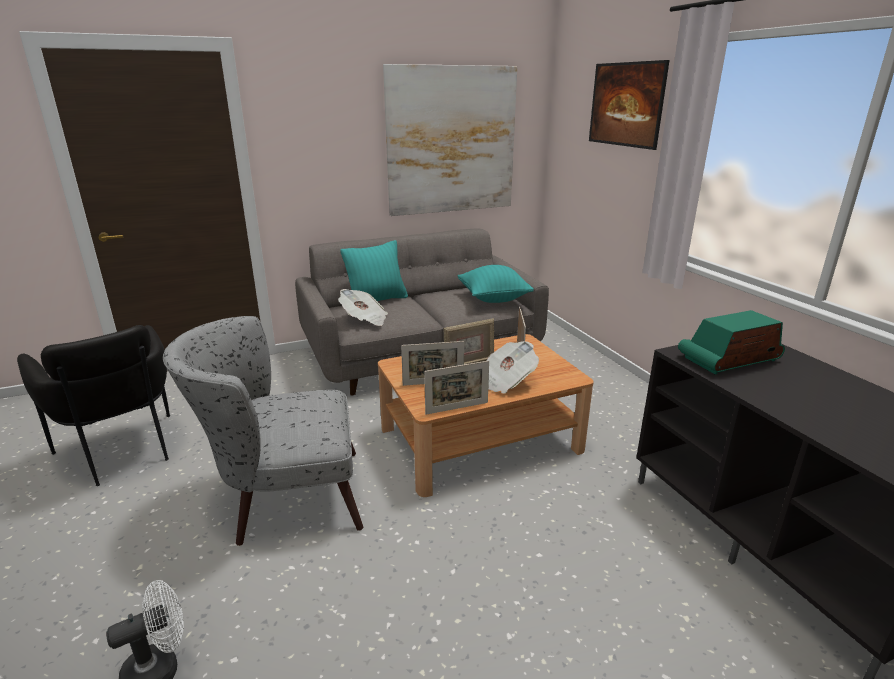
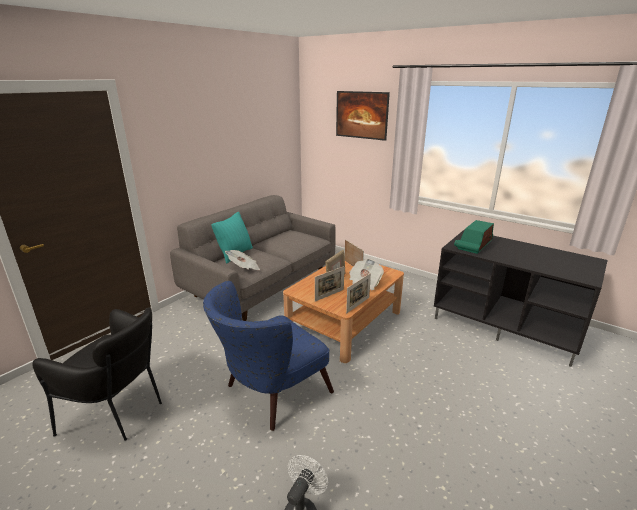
camera: 30 degrees left, 0 degrees up
(284, 497) = (269, 394): grey armchair -> blue armchair
(451, 141) = (253, 141): picture -> none
(493, 299) = (305, 238): turquoise pillow -> none

